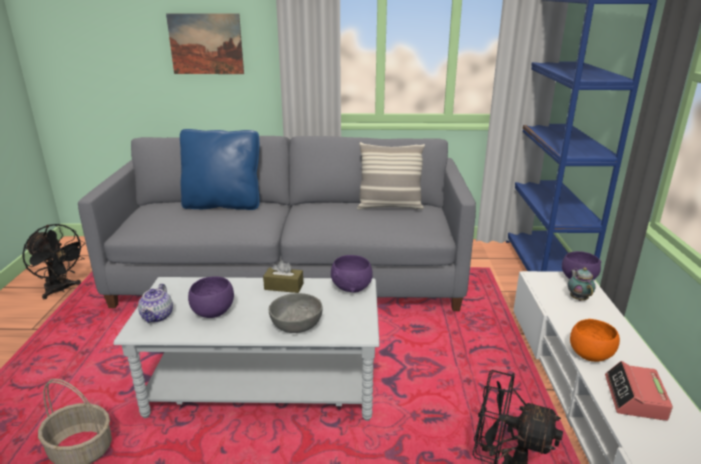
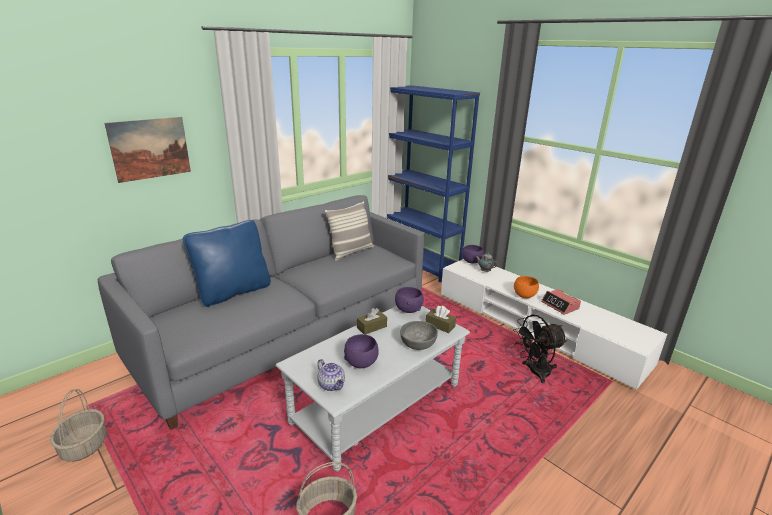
camera: 45 degrees left, 0 degrees up
(61, 290) = (84, 446): black fan -> basket
(354, 320) = (440, 325): none -> brown tissue box

